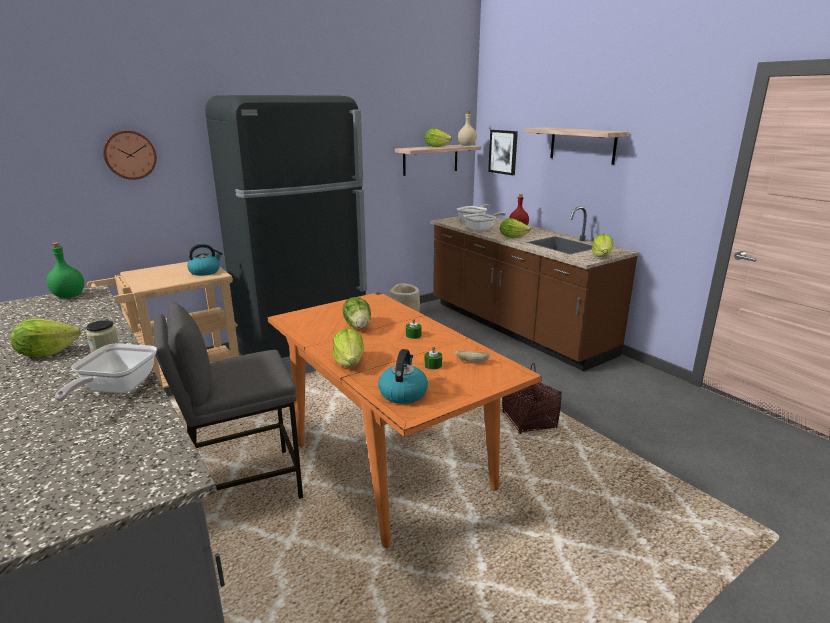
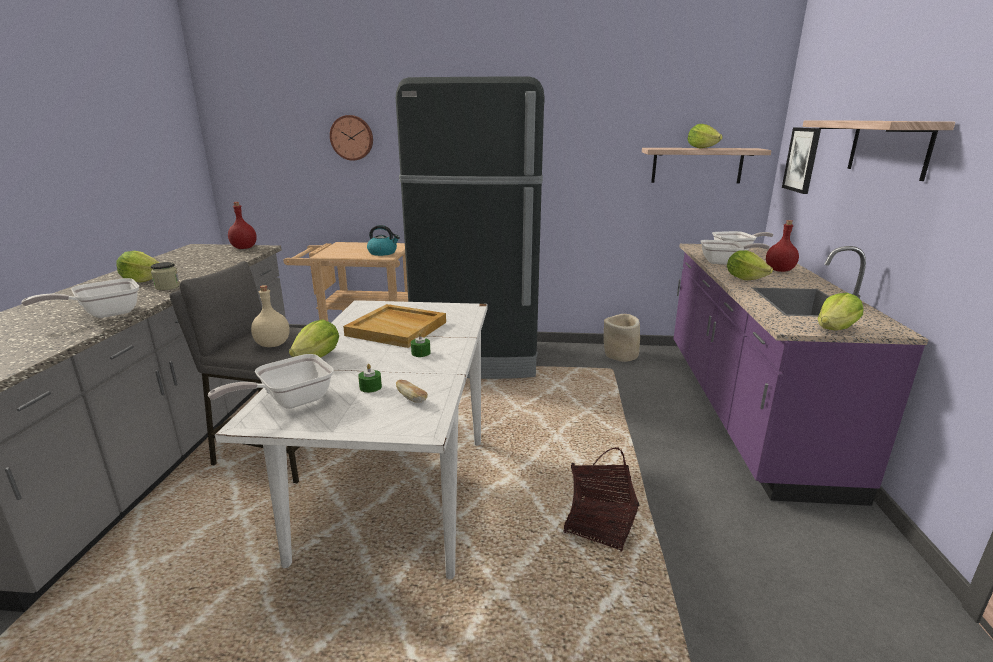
camera: 40 degrees right, 0 degrees up
(68, 296) = (243, 248): green bottle -> red bottle
(358, 326) = (398, 328): lettuce -> beige tray
(390, 464) = (397, 493): orange dining table -> white dining table
(403, 393) = (289, 401): kettle -> frying pan
(467, 145) = (751, 149): beige bottle -> beige bottle (272, 345)
(515, 328) = (744, 409): brown counter -> purple counter

